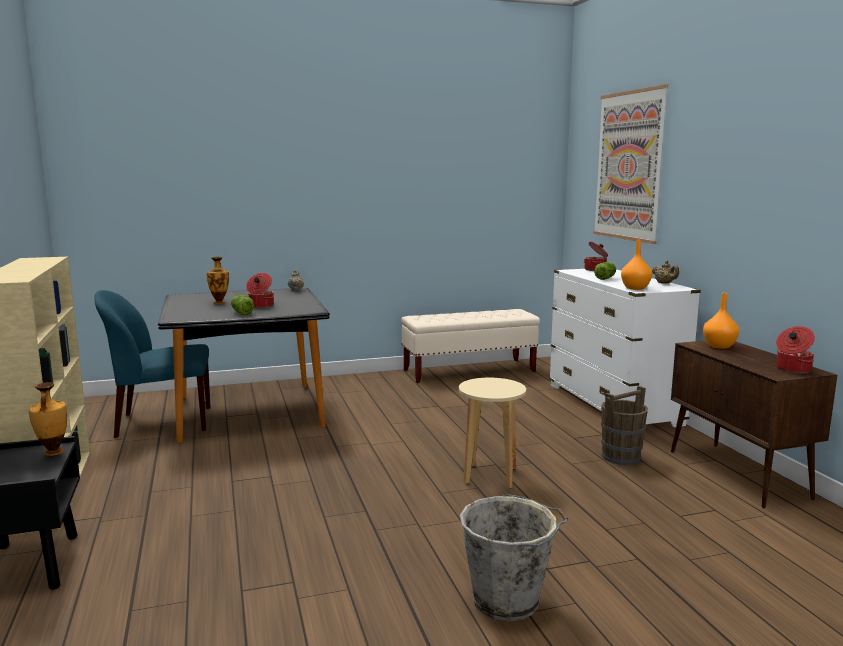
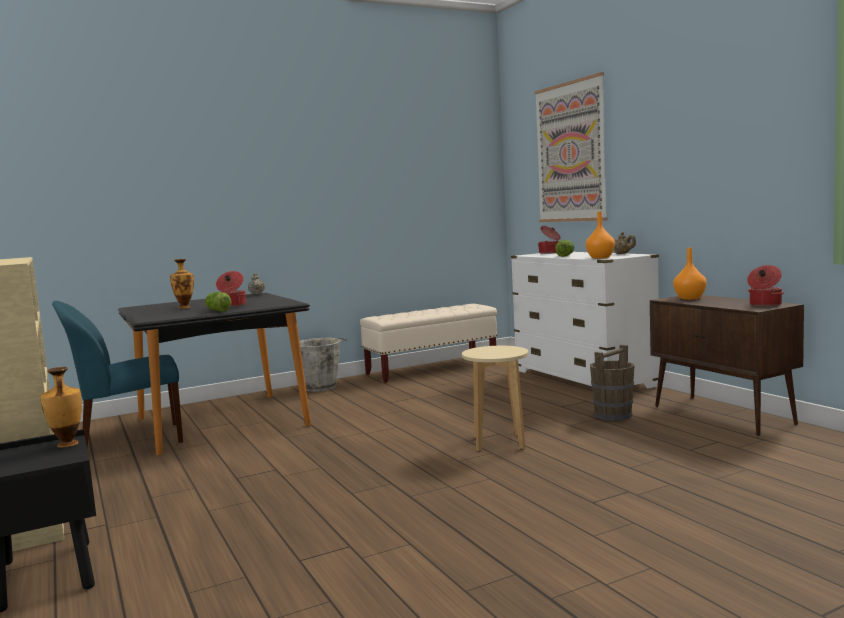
camera: 10 degrees left, 5 degrees down
(508, 600) = (570, 529): grey bucket -> grey bucket (321, 387)

